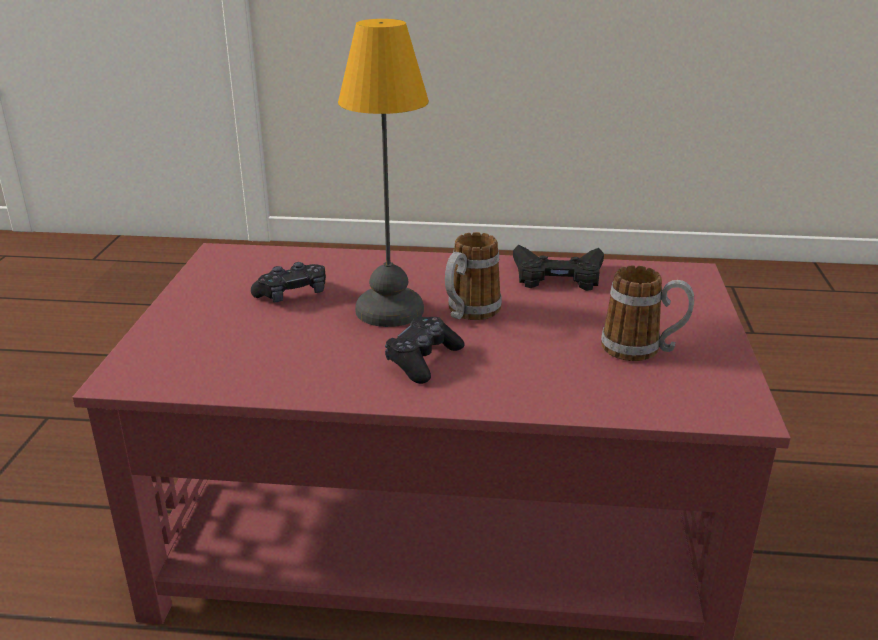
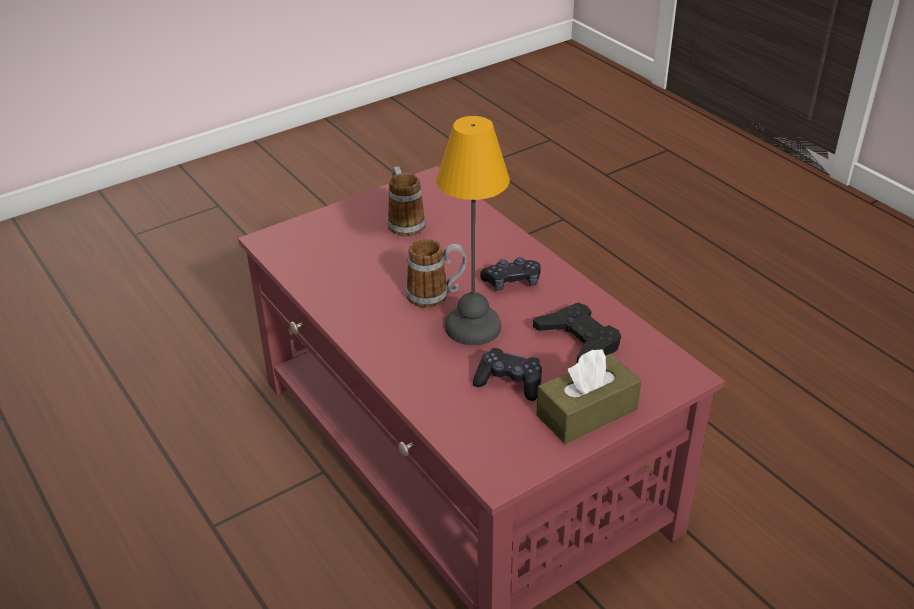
camera: 130 degrees left, 10 degrees up
(196, 309) = (587, 412): none -> brown tissue box
(558, 276) = (335, 286): black game controller -> black game controller (579, 340)

